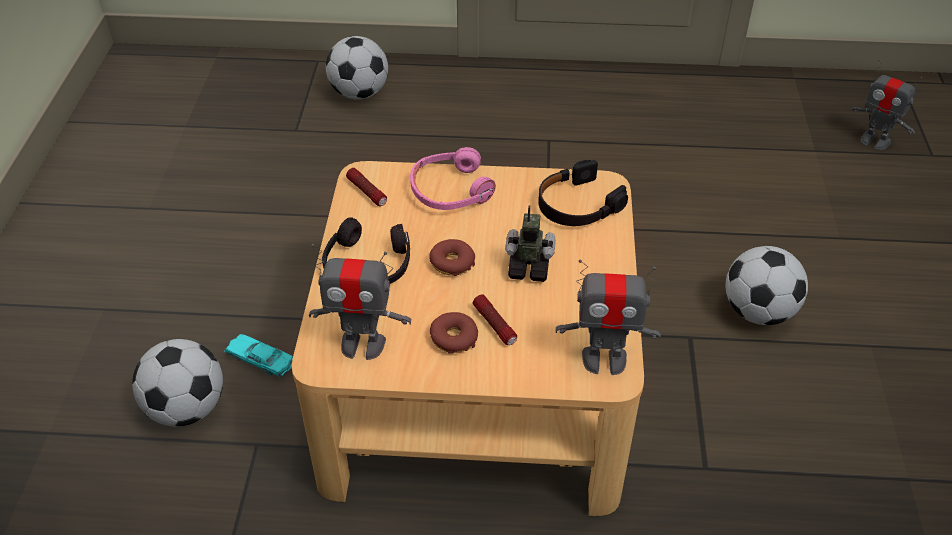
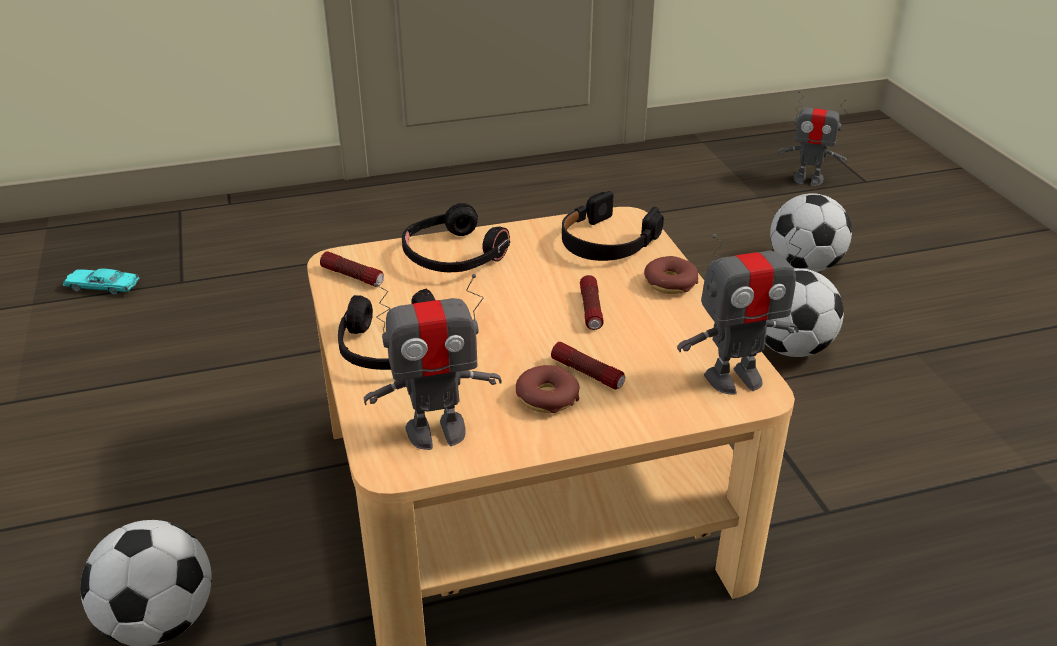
camera: 20 degrees left, 10 degrees down
(261, 360) = (240, 536): turquoise toy car -> turquoise toy car (102, 287)
(359, 93) = (245, 232): football -> football (804, 266)
(450, 190) = (454, 256): pink headphones -> black headphones
(452, 263) = (498, 324): donut -> donut (670, 283)
(529, 268) = (591, 310): toy robot -> flashlight

